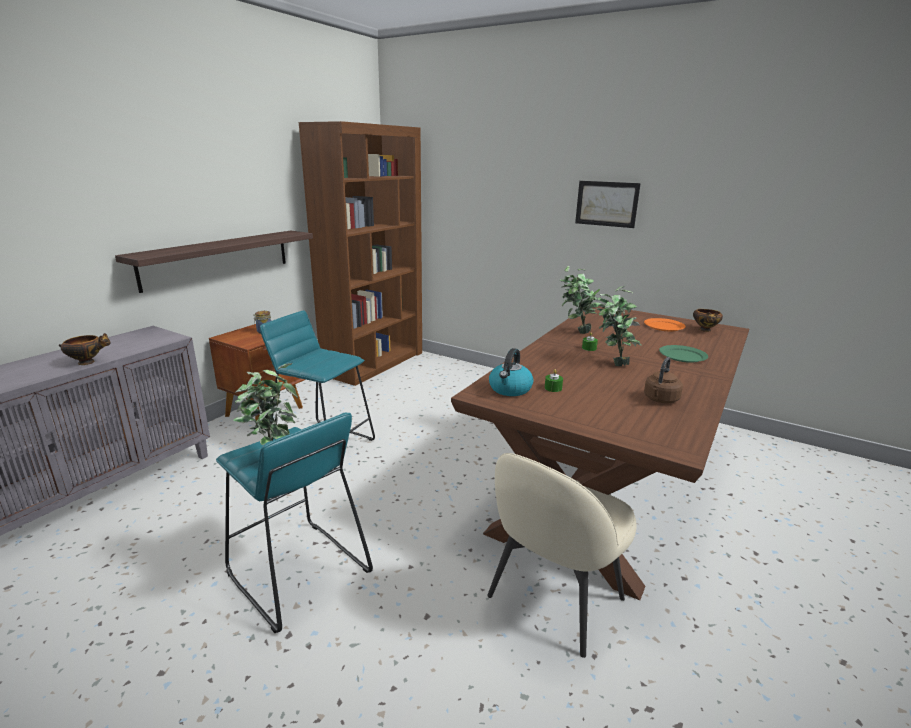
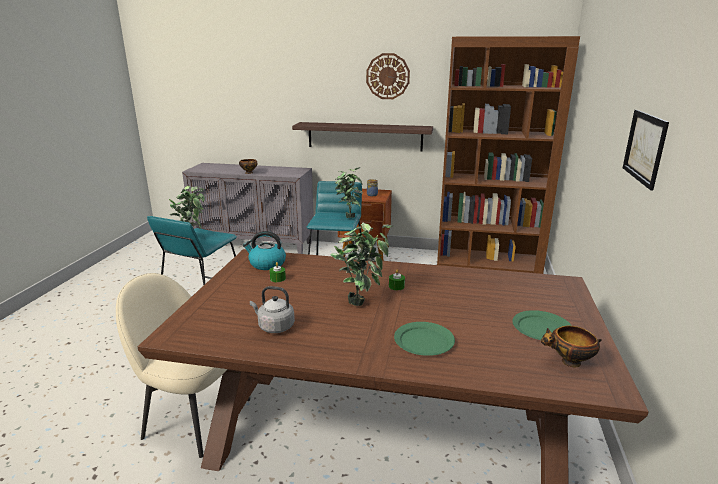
camera: 70 degrees right, 0 degrees up
(233, 171) = (388, 76): none -> wall clock
(575, 332) = (443, 276): potted plant -> potted plant (348, 216)
(660, 400) = (274, 327): brown kettle -> grey kettle
(664, 326) = (542, 329): orange plate -> green plate

